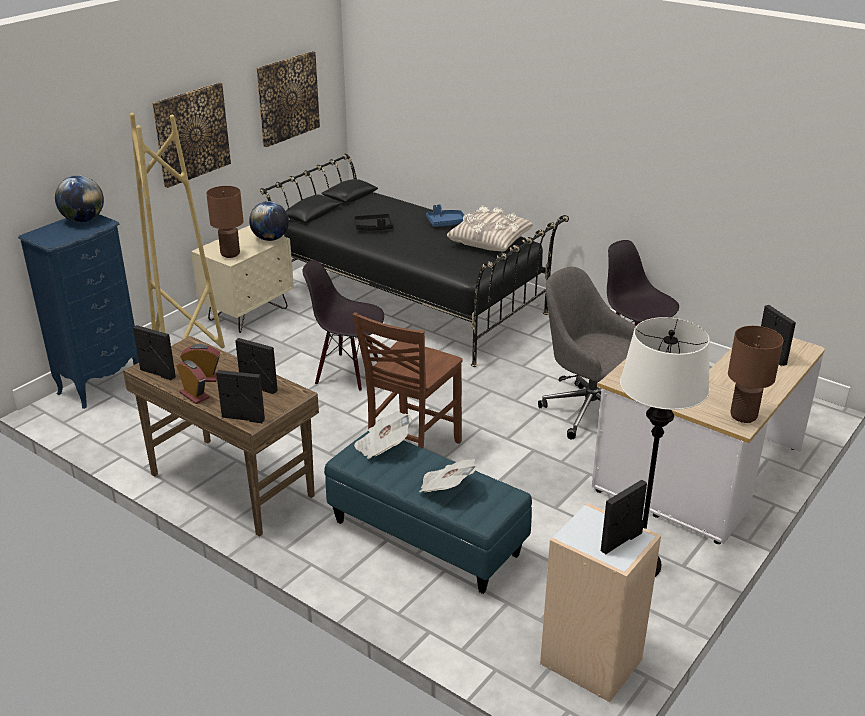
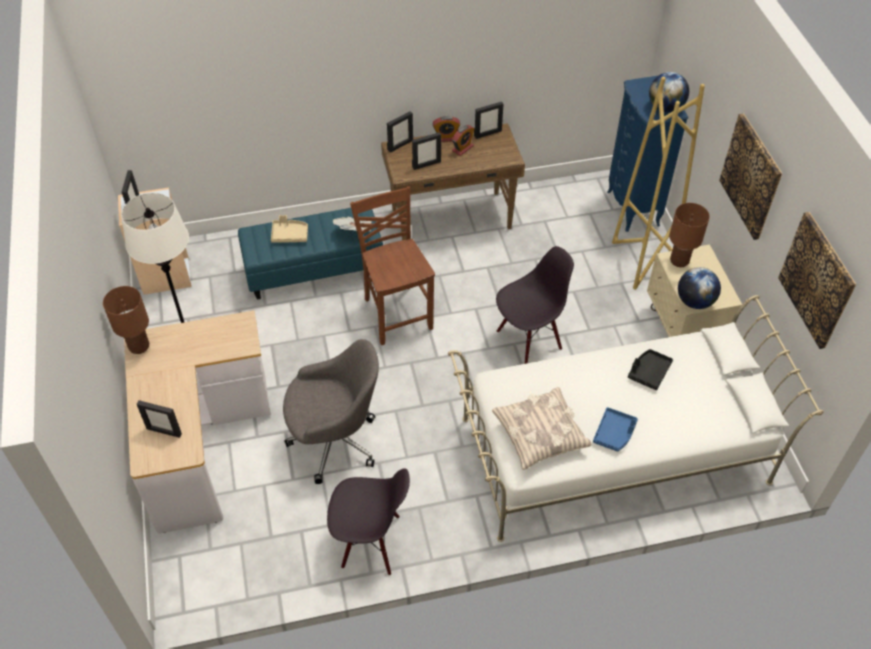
camera: 130 degrees right, 20 degrees up
(410, 302) = (613, 450): black bed -> white bed
(446, 488) = (289, 235): newspaper -> beige tray

